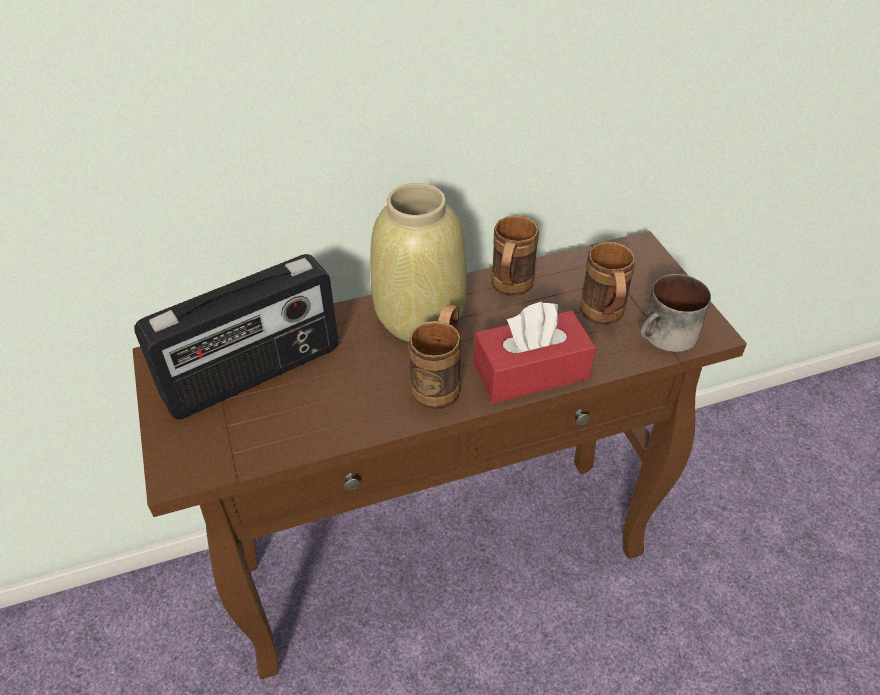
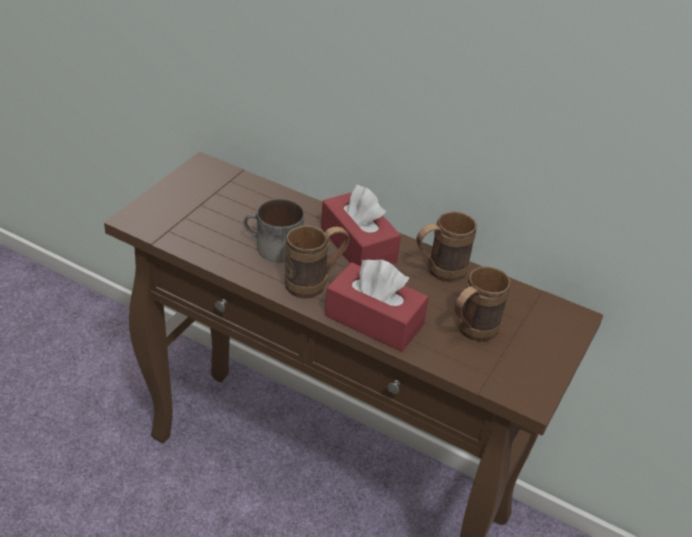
camera: 45 degrees right, 5 degrees down
(254, 374) = (232, 205): radio -> none
(418, 318) = (358, 245): beige vase -> red tissue box
(666, 337) = (493, 374): mug -> mug (272, 248)

